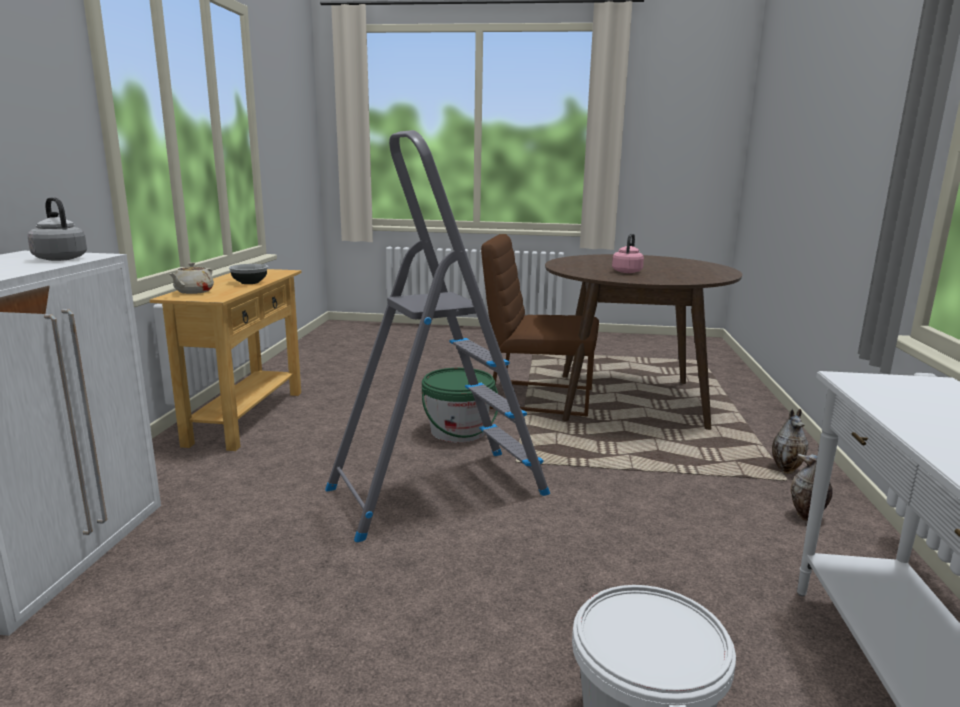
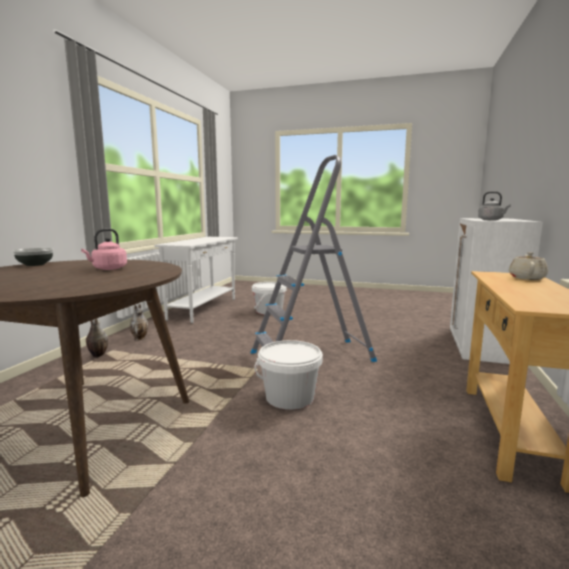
camera: 170 degrees left, 5 degrees down
(250, 282) = (511, 287): bowl -> bowl (34, 264)
(458, 431) = (289, 397): green bucket -> white bucket
(538, 398) = (179, 441): brown chair -> none

